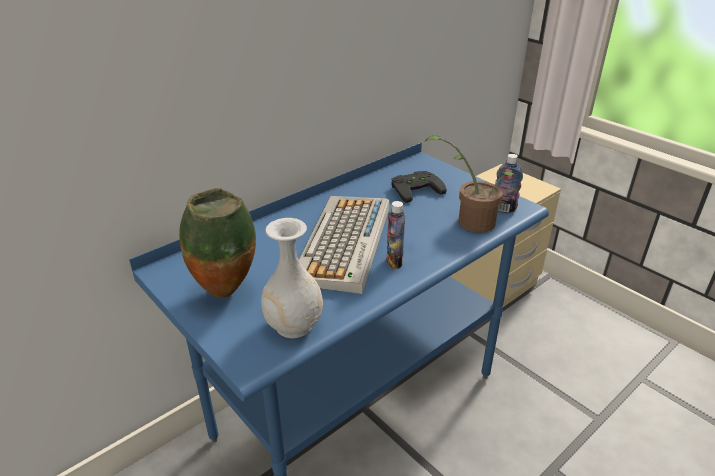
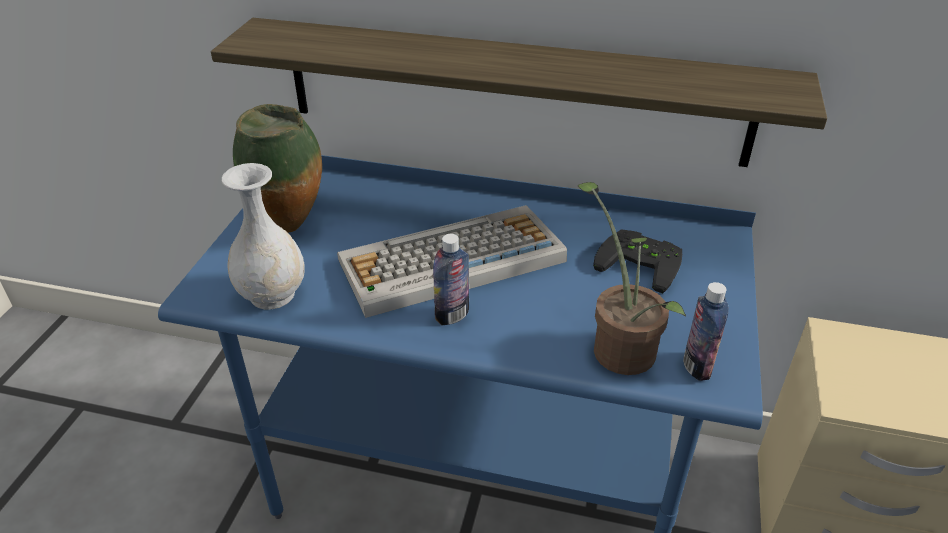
camera: 55 degrees right, 5 degrees up
(293, 126) = (513, 91): none -> shelf

